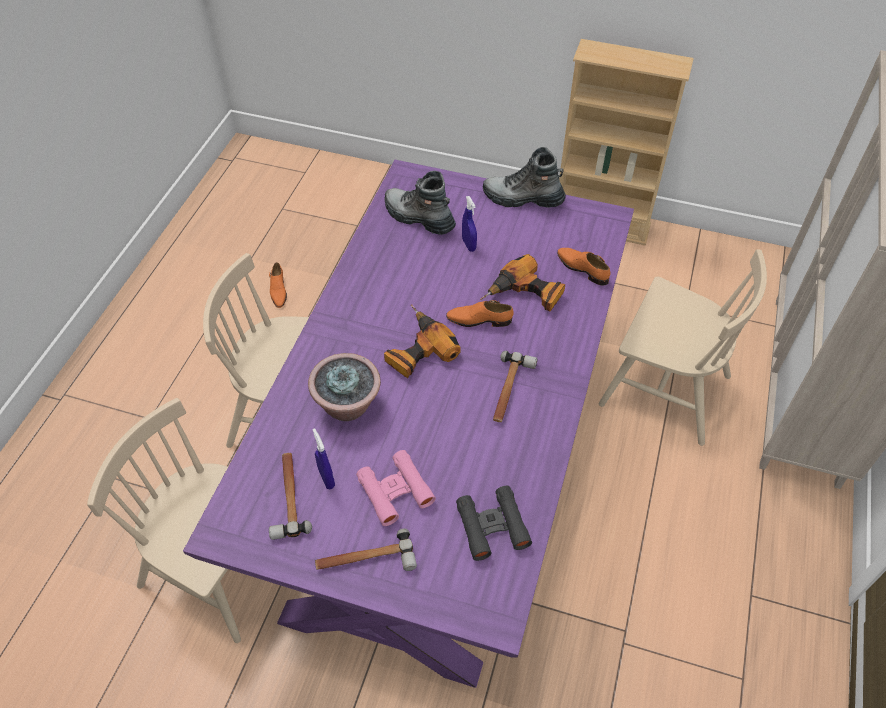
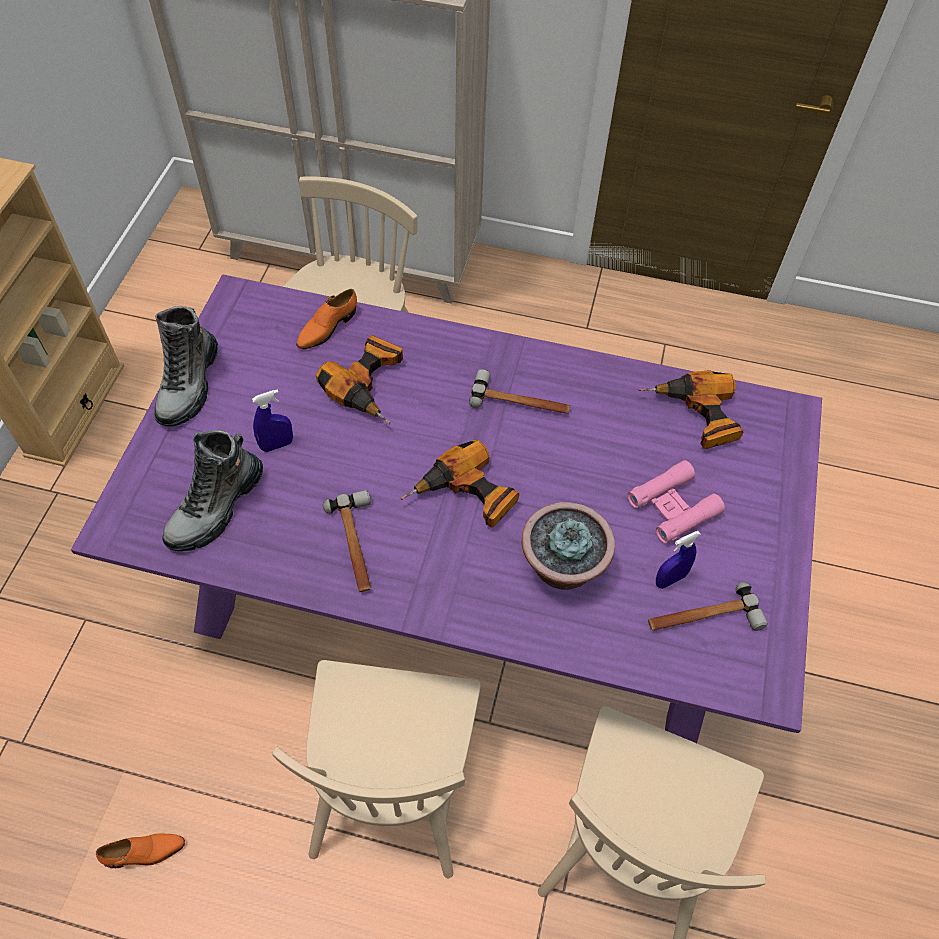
camera: 95 degrees left, 5 degrees up
(365, 560) = (762, 529): hammer -> hammer (356, 545)
(479, 320) = (413, 432): orange shoe -> none
(492, 526) = (696, 417): black binoculars -> power drill

